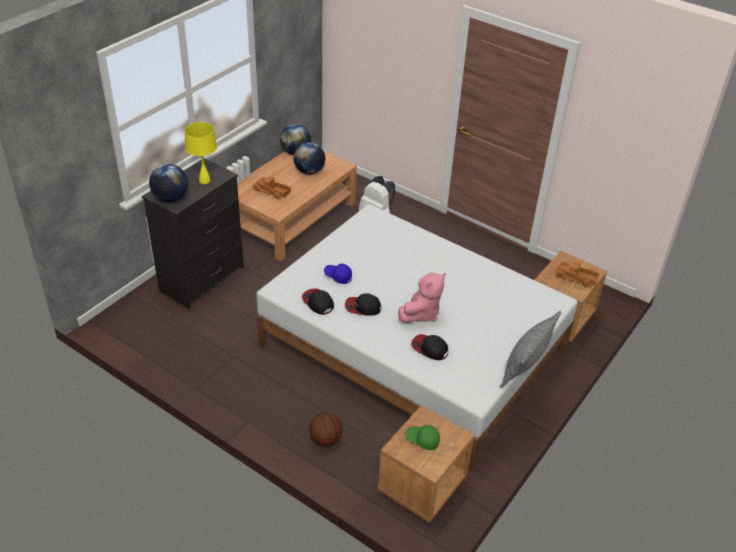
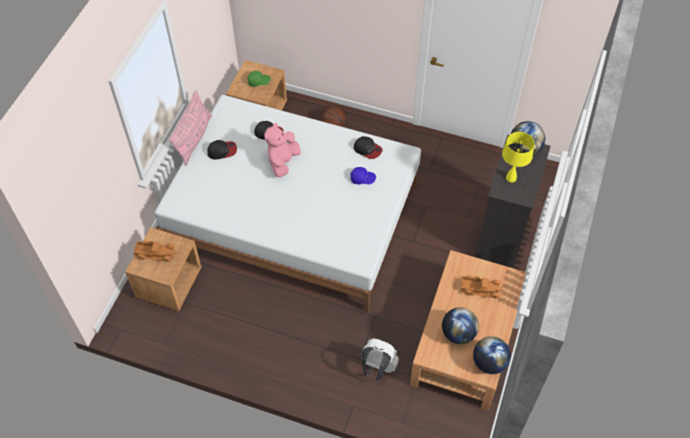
camera: 165 degrees right, 15 degrees up
(362, 307) = (331, 154): cap -> cap (222, 151)
(526, 364) = (194, 139): grey pillow -> pink pillow

